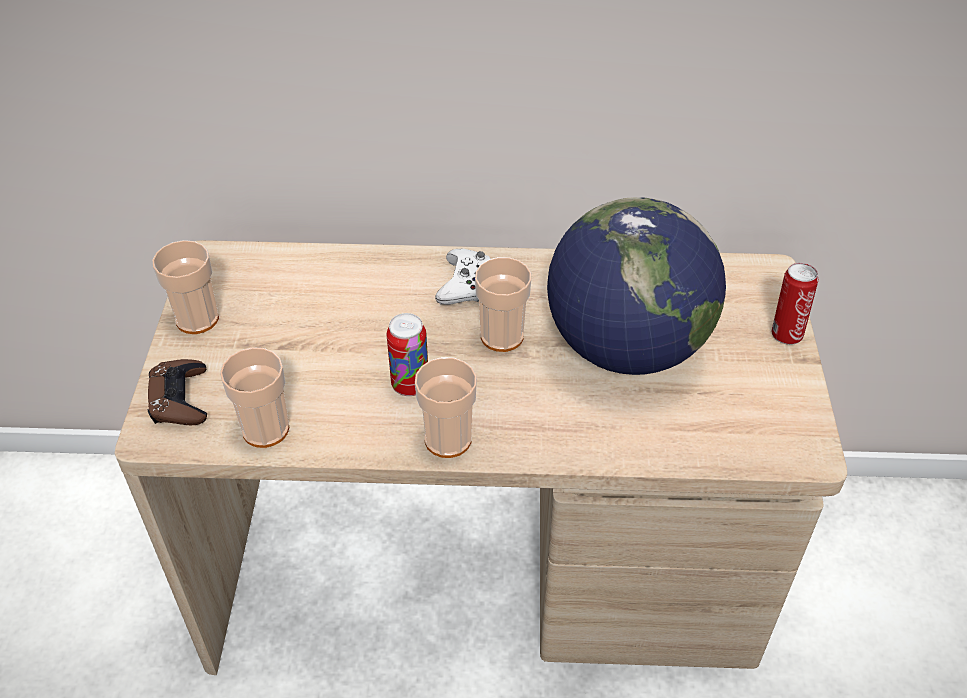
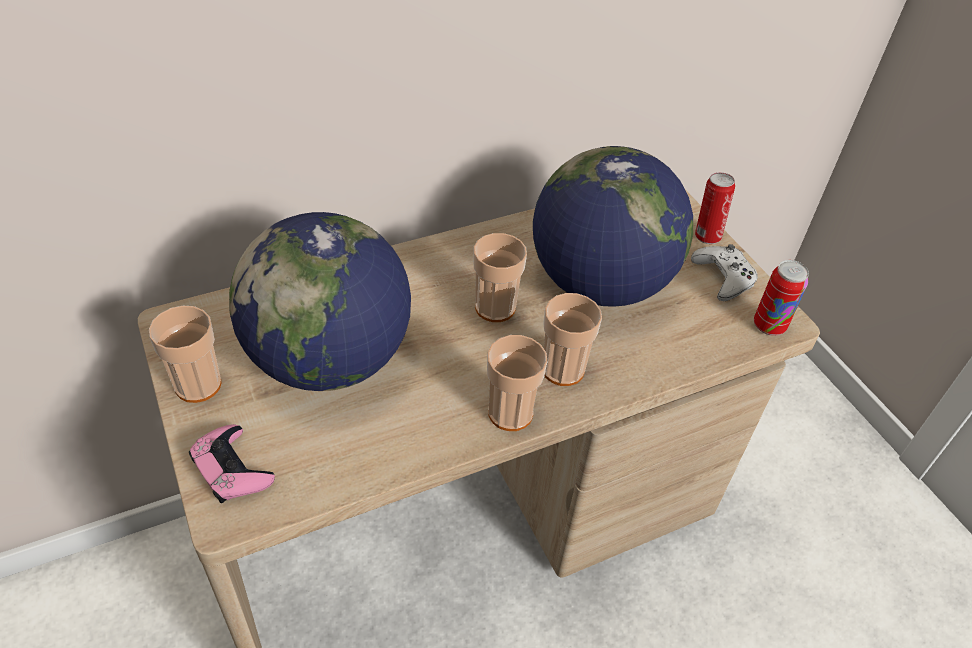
camera: 30 degrees left, 0 degrees up
(180, 399) = (232, 469): brown game controller -> pink game controller
(265, 429) = (338, 466): cup -> cup (563, 369)
(317, 334) = (329, 360): none -> globe
(410, 385) = (445, 377): can -> can (769, 326)
(466, 284) = (434, 273): white game controller -> white game controller (723, 277)

